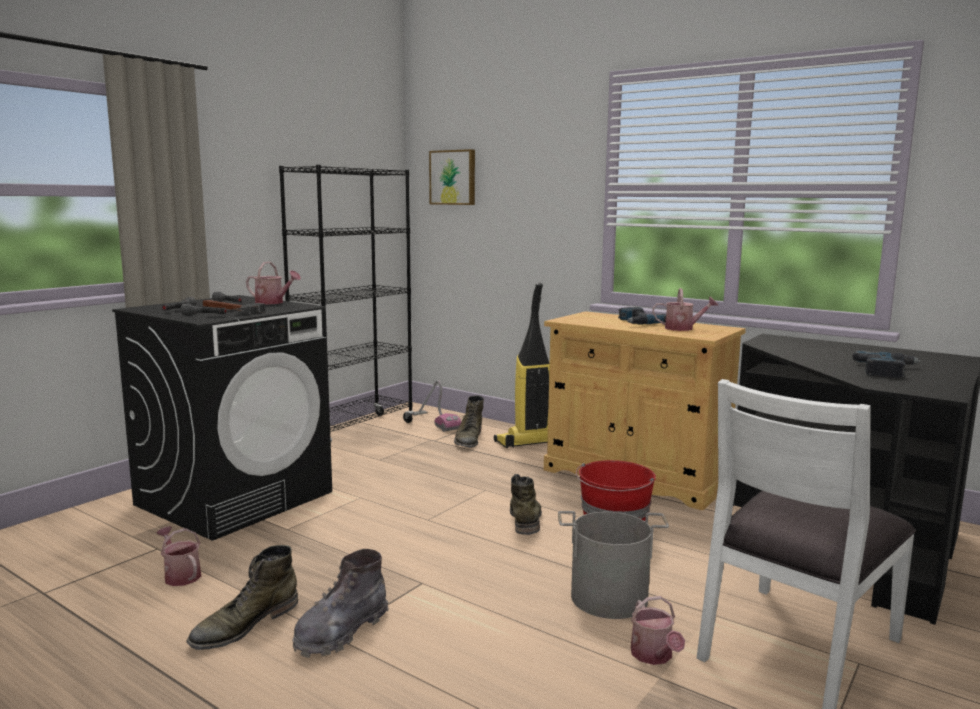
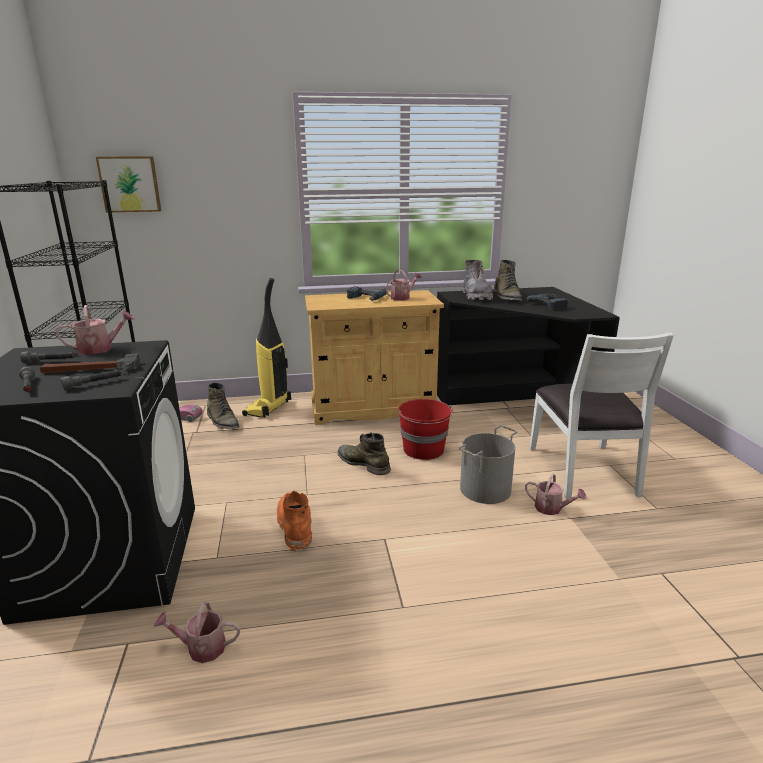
camera: 45 degrees left, 10 degrees up
(244, 624) = (332, 643): green boot -> green boot (506, 297)
(341, 632) = (401, 601): grey boot -> grey boot (476, 296)
(371, 538) = (295, 528): none -> orange boot

